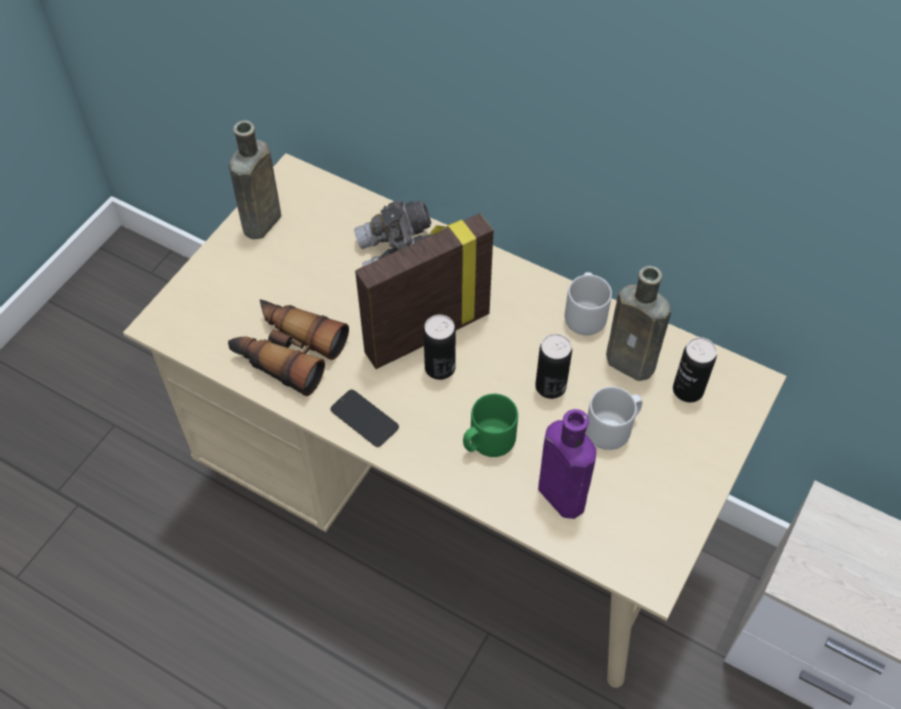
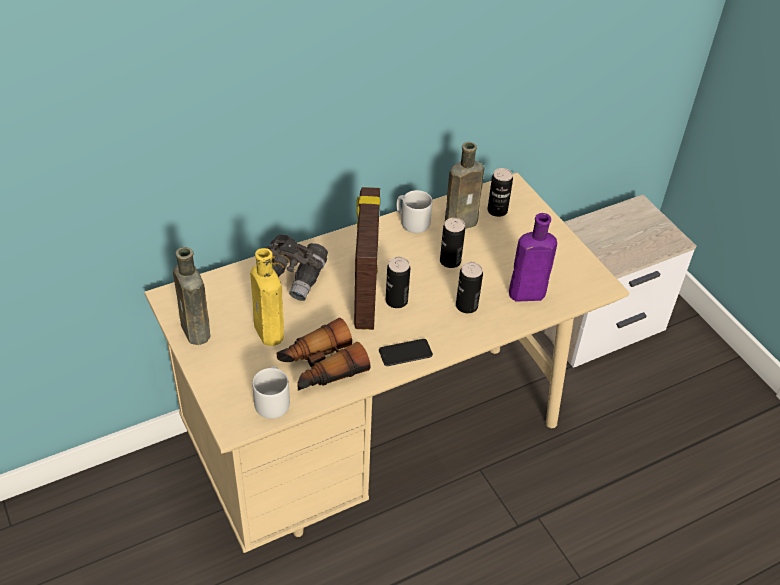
camera: 60 degrees left, 10 degrees down
(303, 283) = (270, 333): none -> yellow bottle
(487, 441) = (466, 306): green mug -> can
(613, 428) = (498, 251): grey mug -> grey mug (273, 401)

